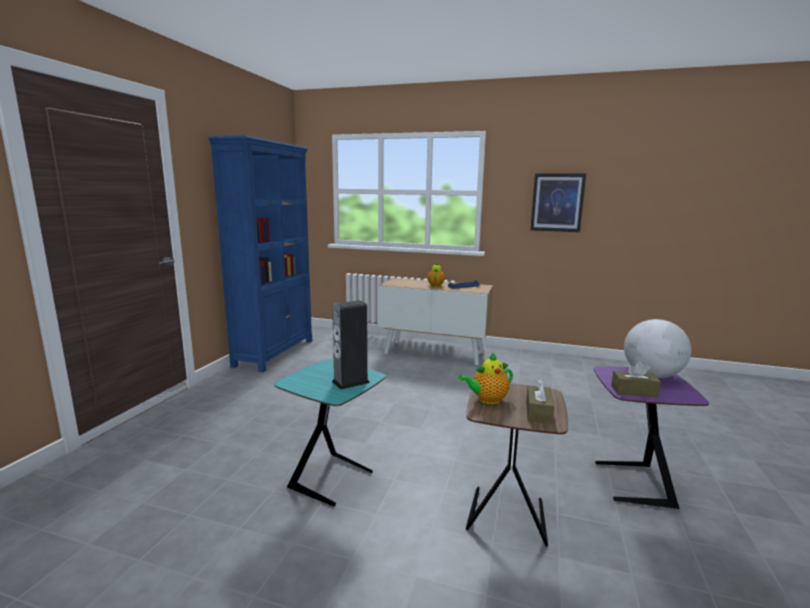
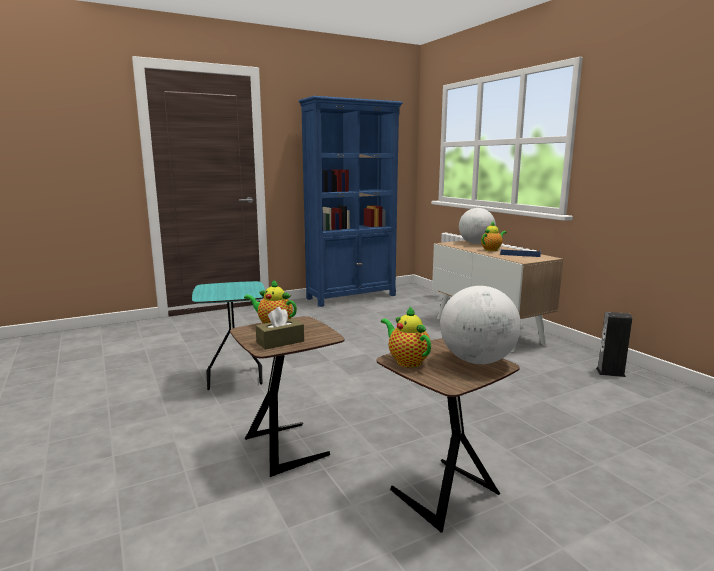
camera: 45 degrees right, 0 degrees up
(350, 382) = (232, 294): speaker -> speaker (610, 372)
(408, 281) = (476, 243): none -> globe
(557, 202) = (665, 147): picture -> none
(631, 484) = (440, 492): purple side table -> brown side table
(634, 391) = (406, 361): brown tissue box -> teapot

